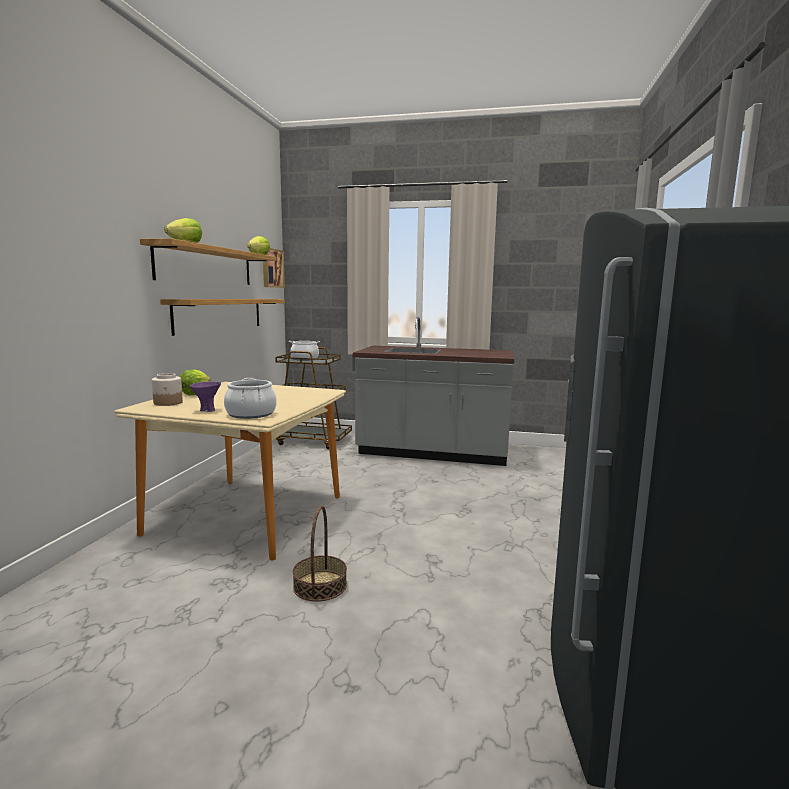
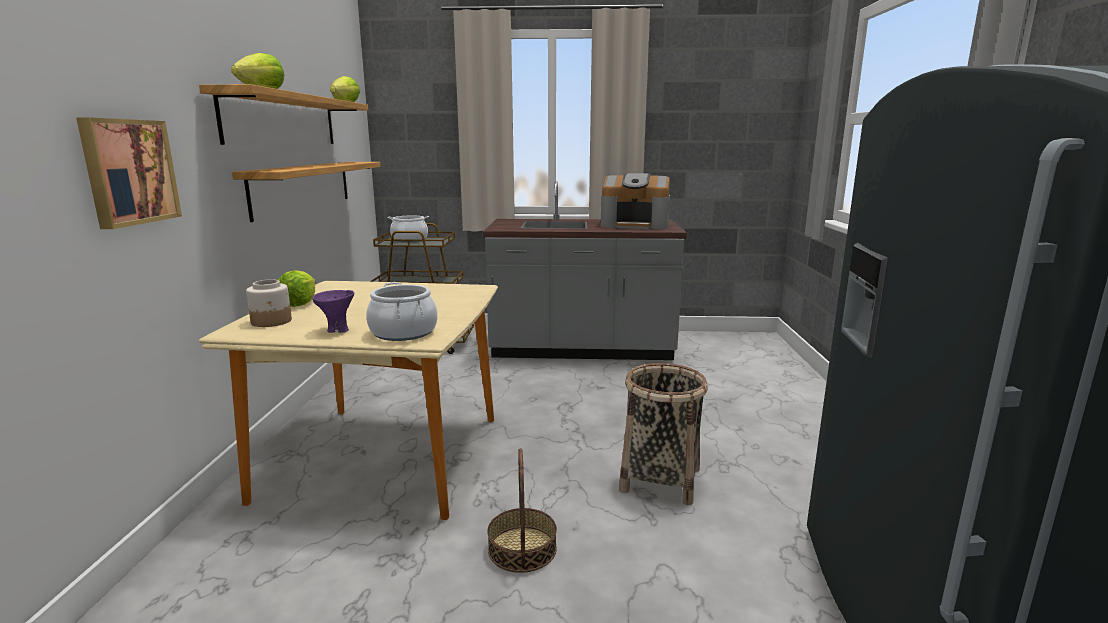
camera: 10 degrees left, 5 degrees up
(271, 268) = (355, 119): picture -> picture (128, 172)
(451, 550) = (660, 479): none -> basket
(477, 352) = (635, 225): none -> coffee machine

